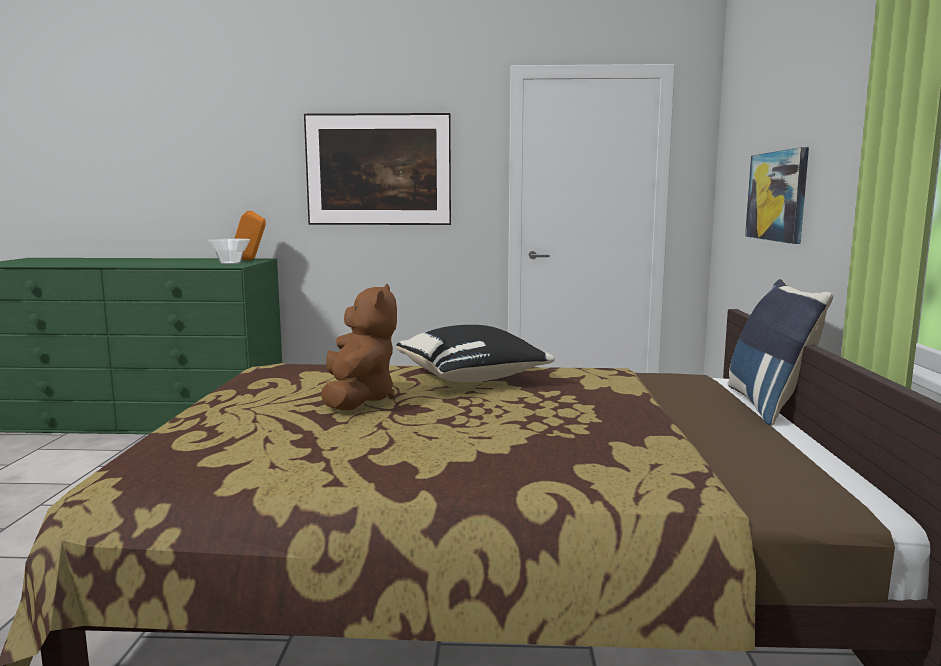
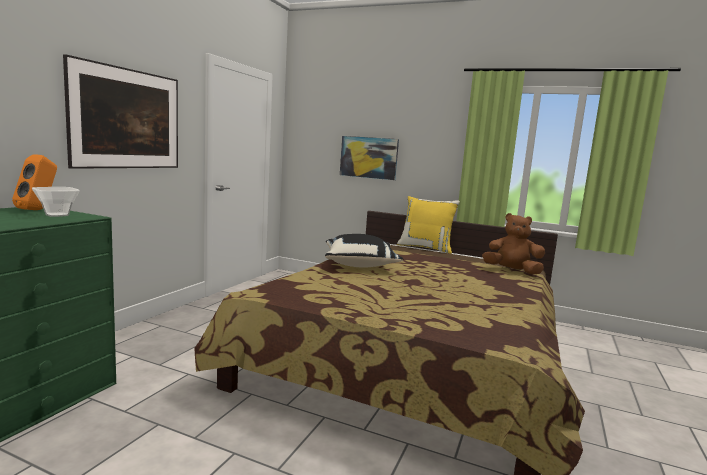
camera: 70 degrees left, 0 degrees up
(358, 400) = (386, 286): brown plush toy -> brown plush toy (512, 271)
(770, 405) = (426, 248): blue pillow -> yellow pillow

